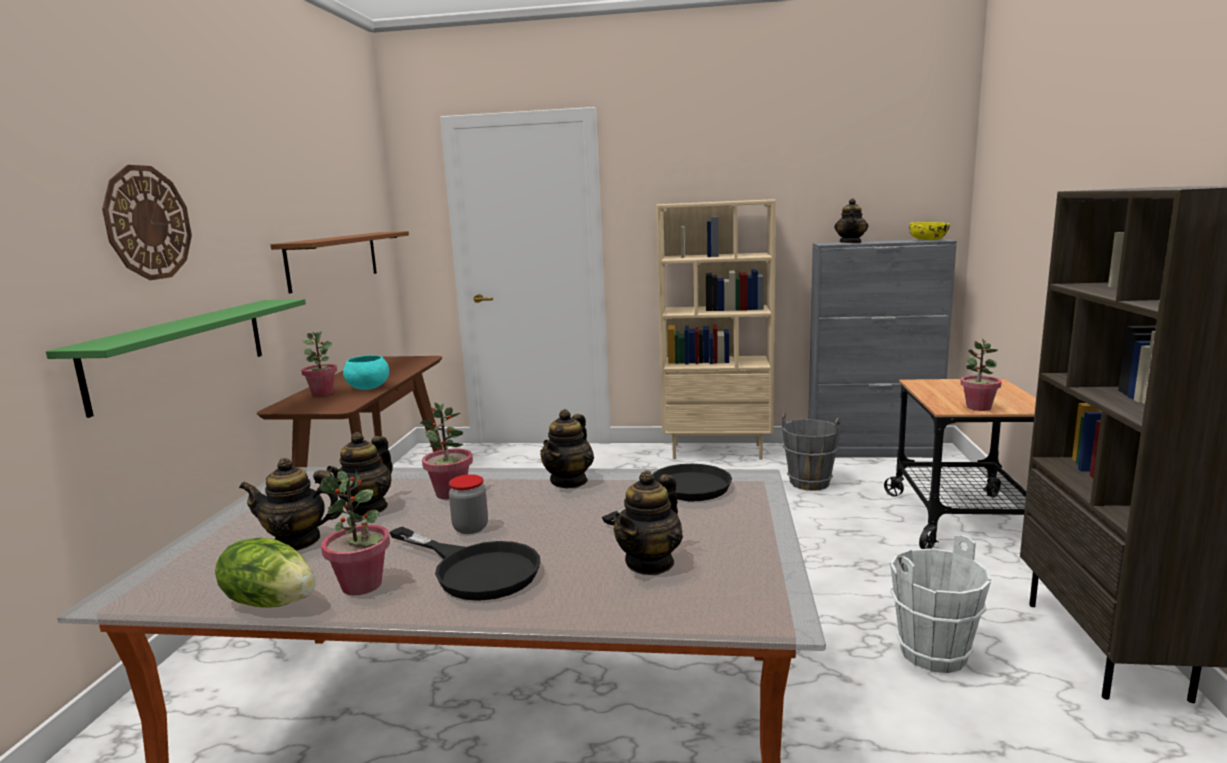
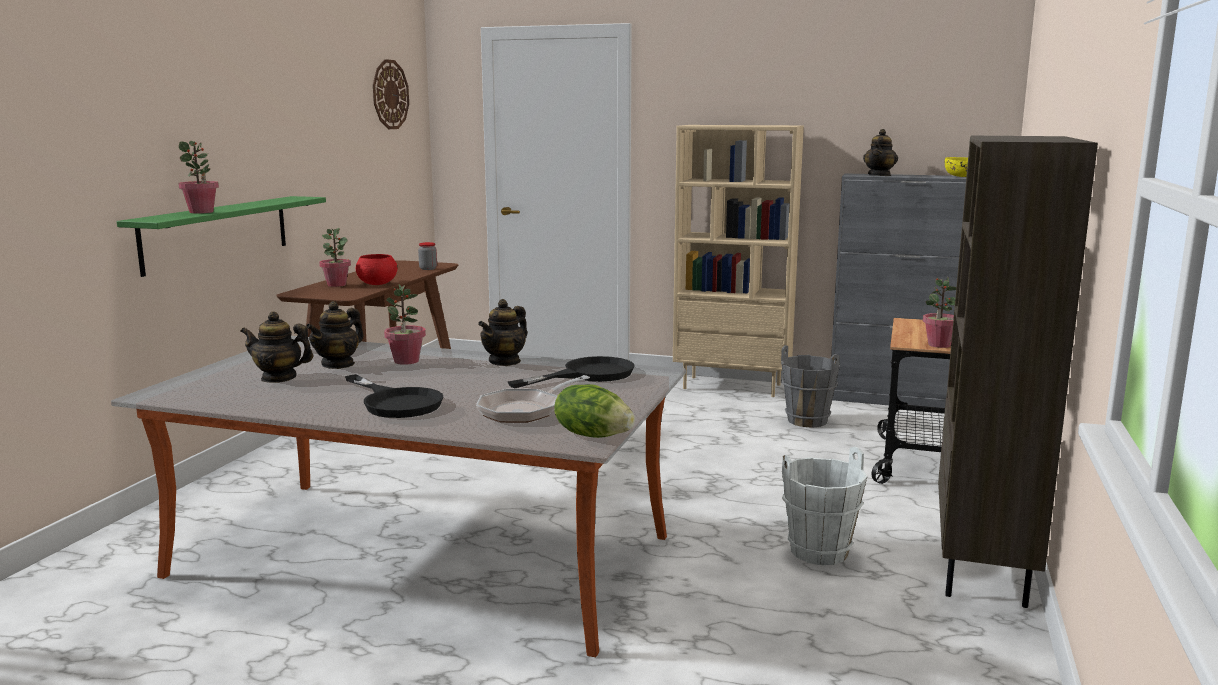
camera: 10 degrees right, 0 degrees up
(148, 223) = (198, 125): wall clock -> wall clock (390, 94)
(271, 601) = (249, 405): lettuce -> lettuce (593, 435)
(334, 260) = (363, 164): brown shelf -> none
(362, 585) = (313, 403): potted plant -> potted plant (201, 212)
(368, 388) = (377, 284): turquoise bowl -> red bowl
(470, 528) = (408, 381): jar -> jar (428, 269)
(650, 563) = (524, 410): teapot -> frying pan

